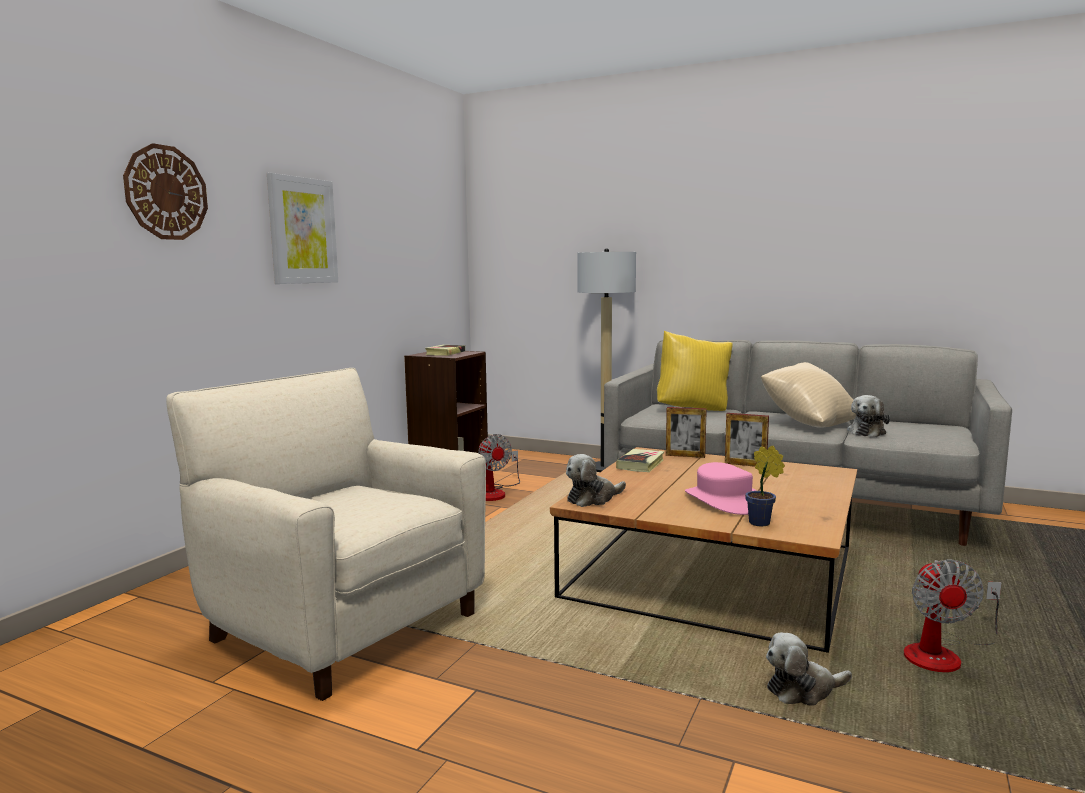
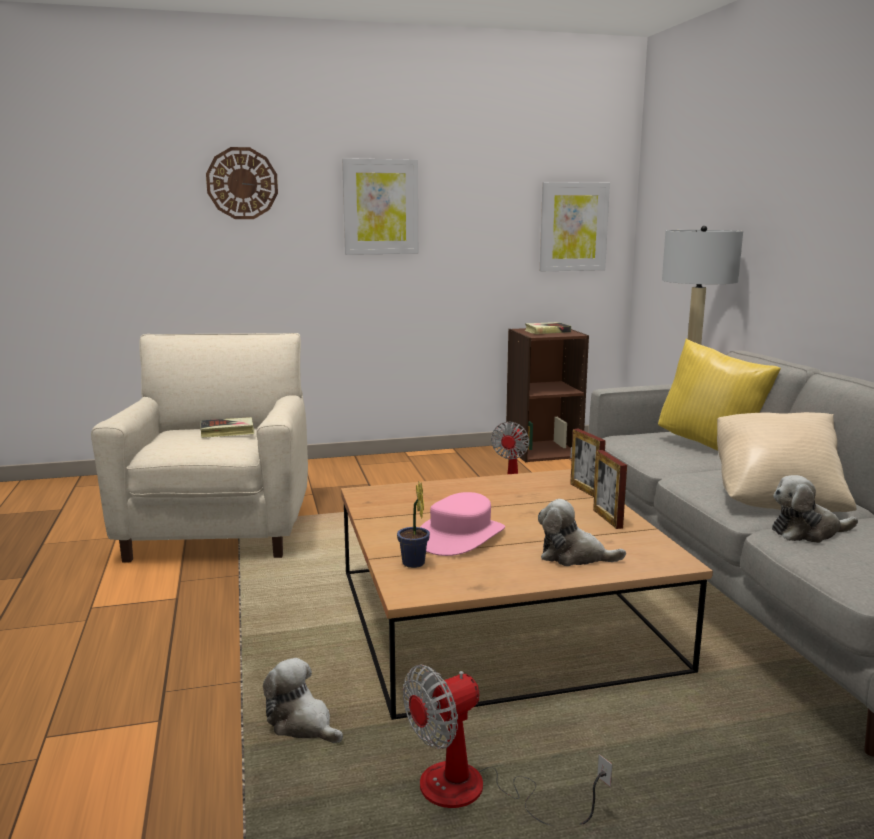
camera: 50 degrees right, 5 degrees up
(436, 256) = (573, 227): none -> picture
(593, 499) = (383, 494): plush toy -> plush toy (573, 556)
(640, 464) = (518, 483): book -> book (227, 431)

